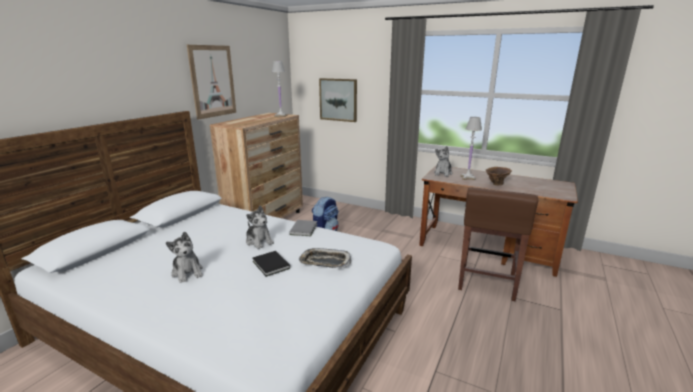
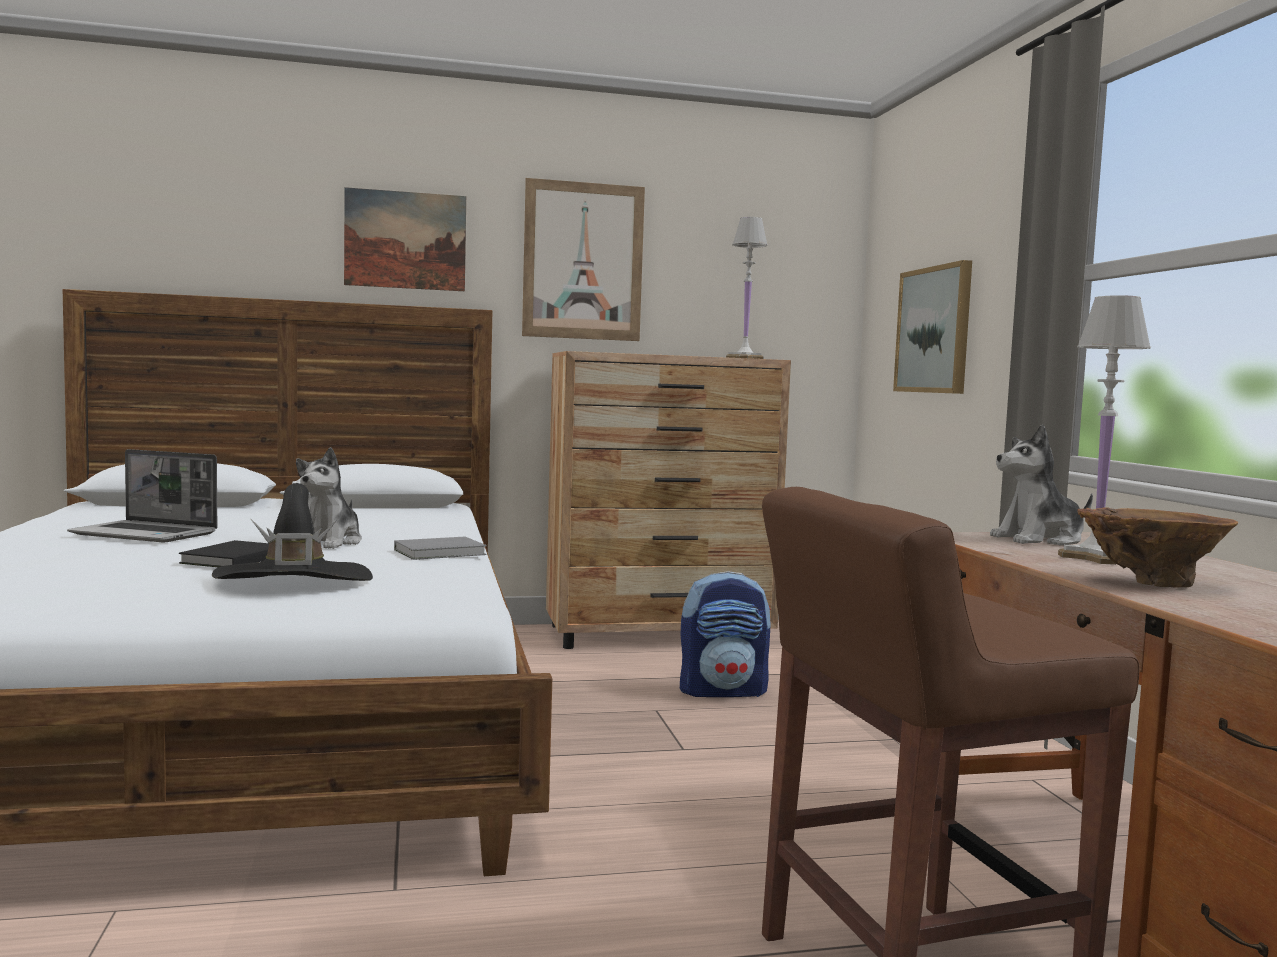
camera: 50 degrees right, 15 degrees down
(142, 81) = (405, 240): none -> picture
(187, 272) = (147, 534): plush toy -> laptop
(325, 262) = (294, 580): tray -> black hat

